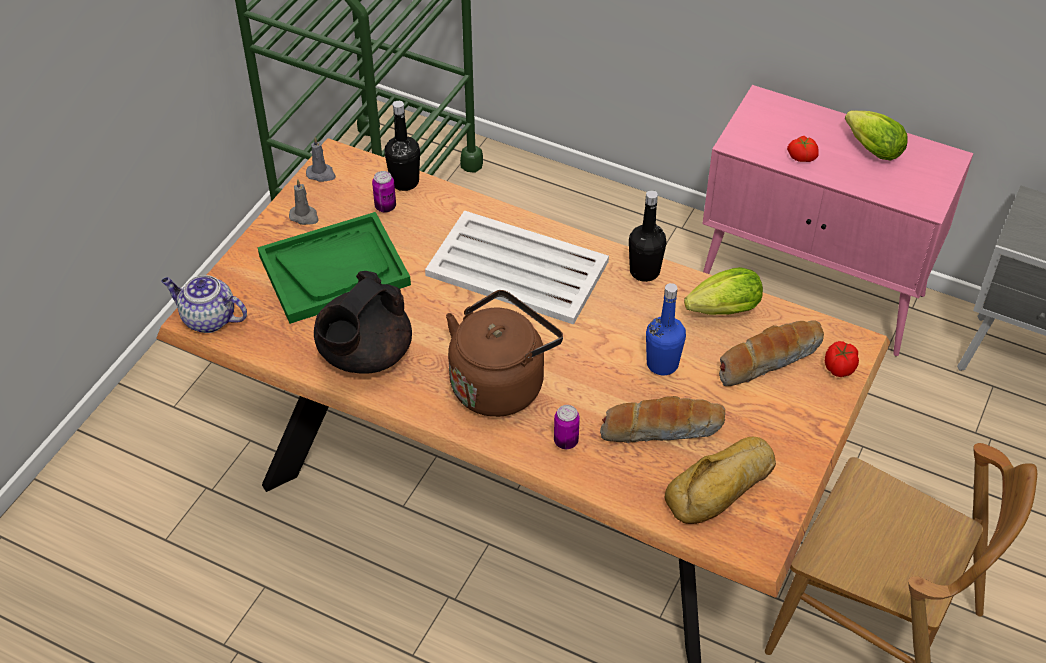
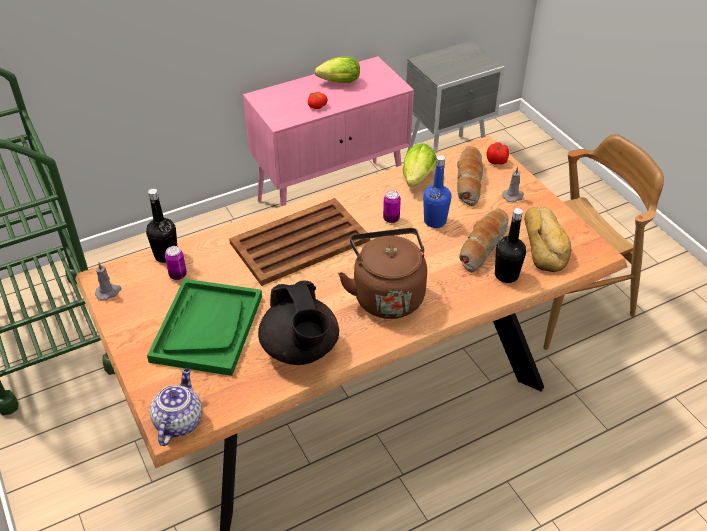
camera: 55 degrees left, 5 degrees down
(207, 319) = (178, 421): teapot -> teapot turned 135 degrees clockwise
(304, 216) = (139, 320): grey candle -> grey candle (513, 196)
(516, 268) = (298, 242): white tray -> brown tray
(566, 441) = (459, 289): can -> can (391, 219)
(644, 271) = (357, 193): black bottle -> black bottle (506, 275)

